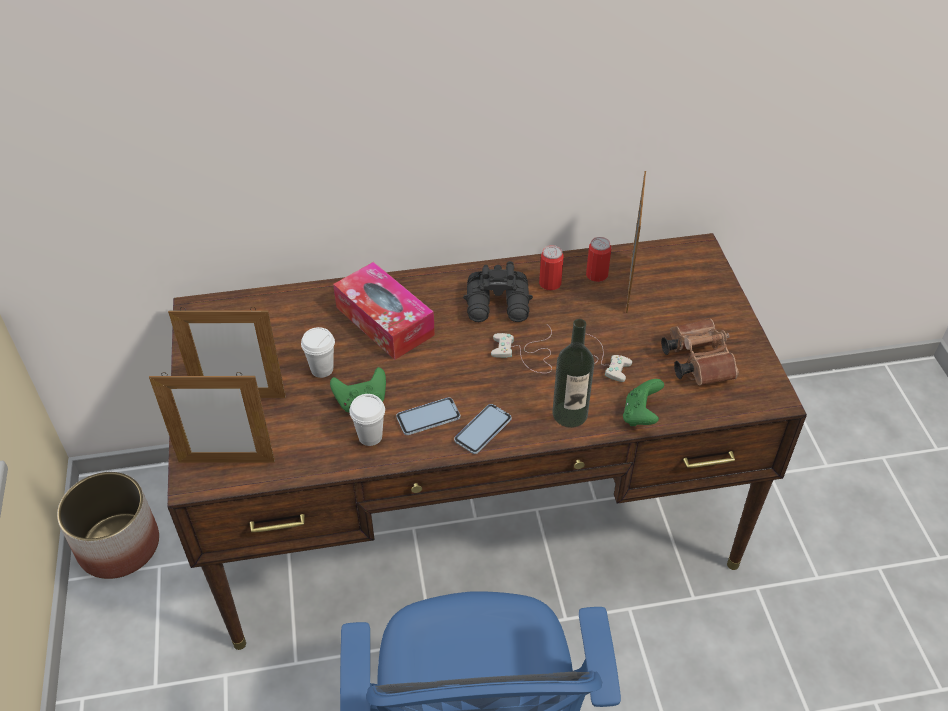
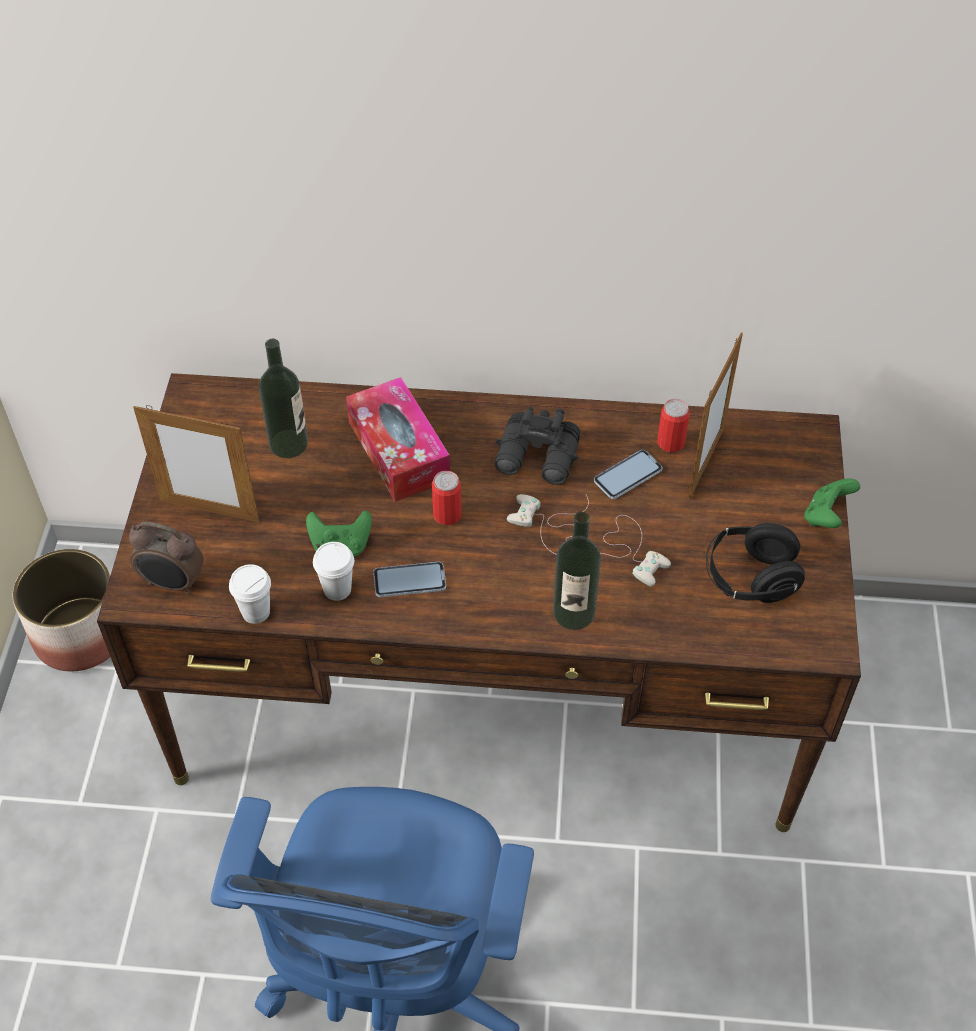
camera: 15 degrees right, 5 degrees up
(226, 461) = (173, 583): picture frame -> alarm clock
(291, 332) = (288, 443): none -> bottle
(322, 369) = (309, 496): white cup -> white cup (256, 612)
(483, 430) = (466, 609): phone -> phone (627, 475)
(550, 283) = (609, 442): can -> can (447, 514)
(640, 415) = (657, 632): green game controller -> green game controller (826, 516)
(695, 361) = (750, 578): brown binoculars -> black headphones

